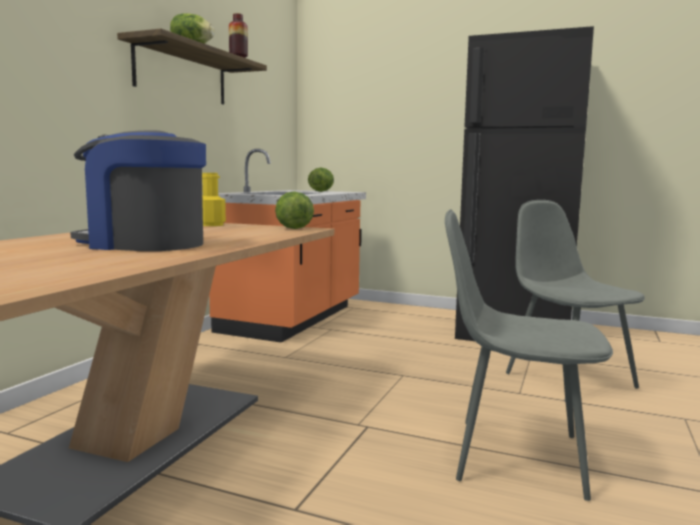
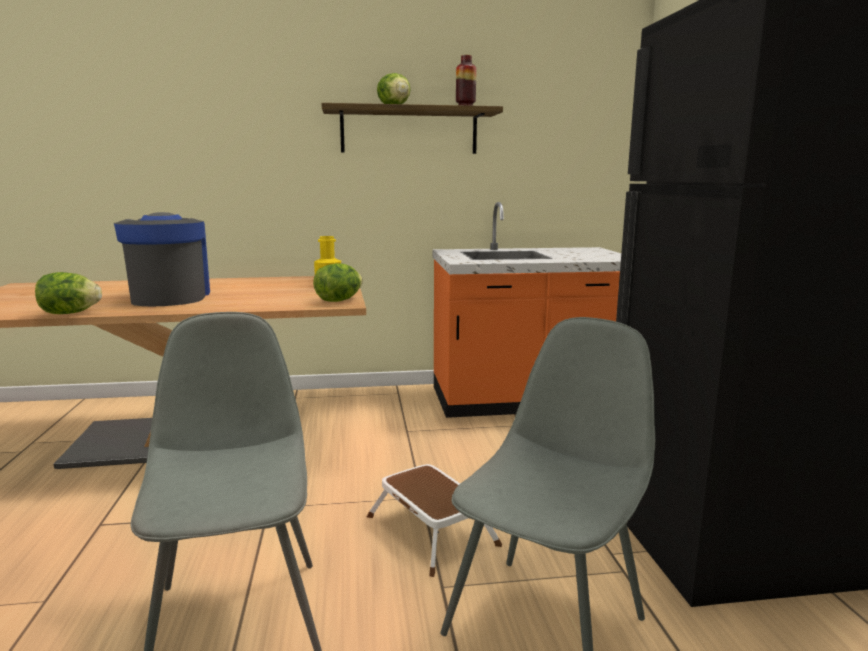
camera: 60 degrees right, 5 degrees up
(321, 191) = (591, 255): lettuce -> lettuce (70, 313)
(451, 382) = (431, 530): none -> brown step ladder

